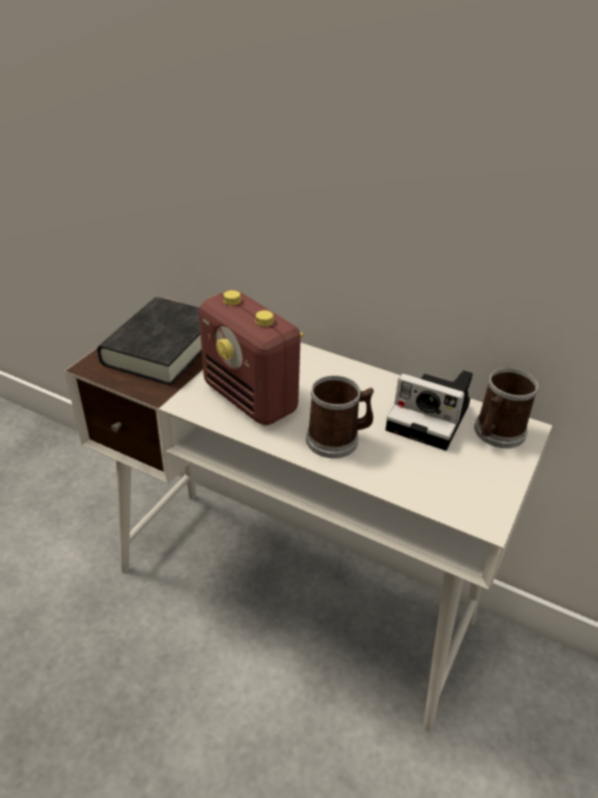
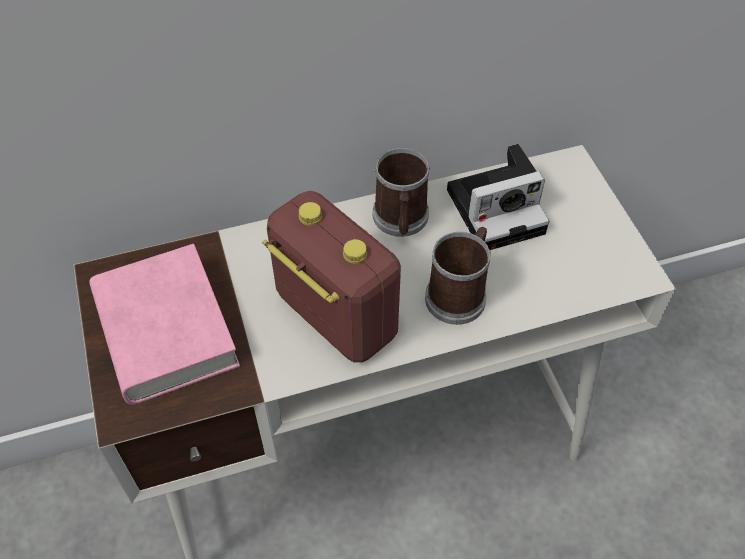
camera: 45 degrees left, 15 degrees up
(162, 348) = (165, 331): black book -> pink book
(251, 399) = (334, 315): radio -> radio turned 135 degrees counterclockwise
(496, 434) = (558, 186): mug -> mug (401, 220)

